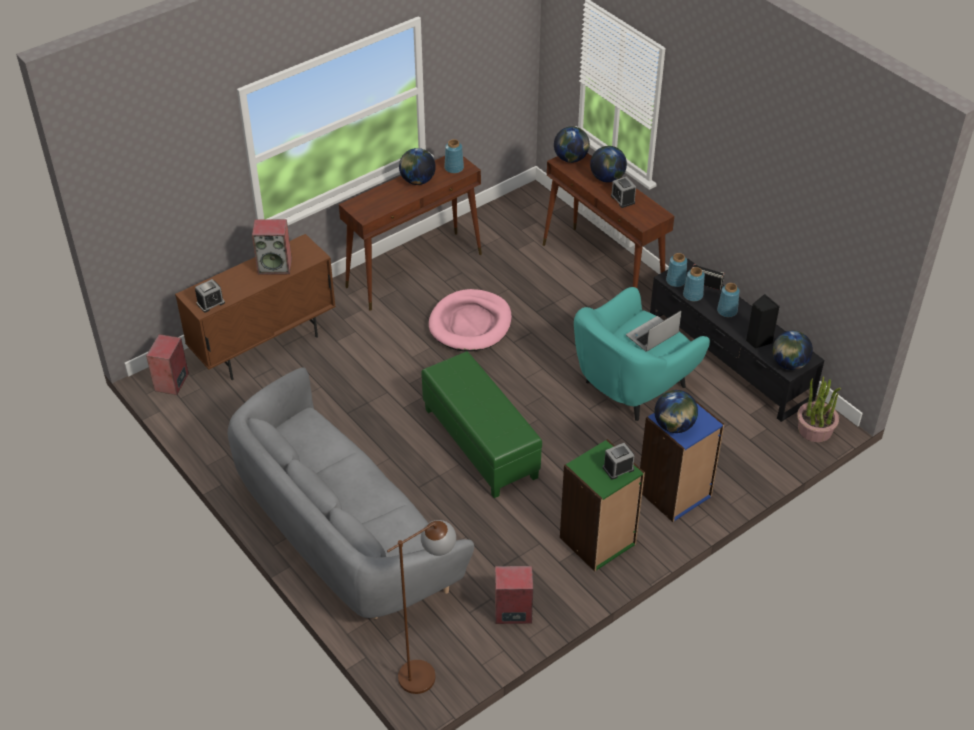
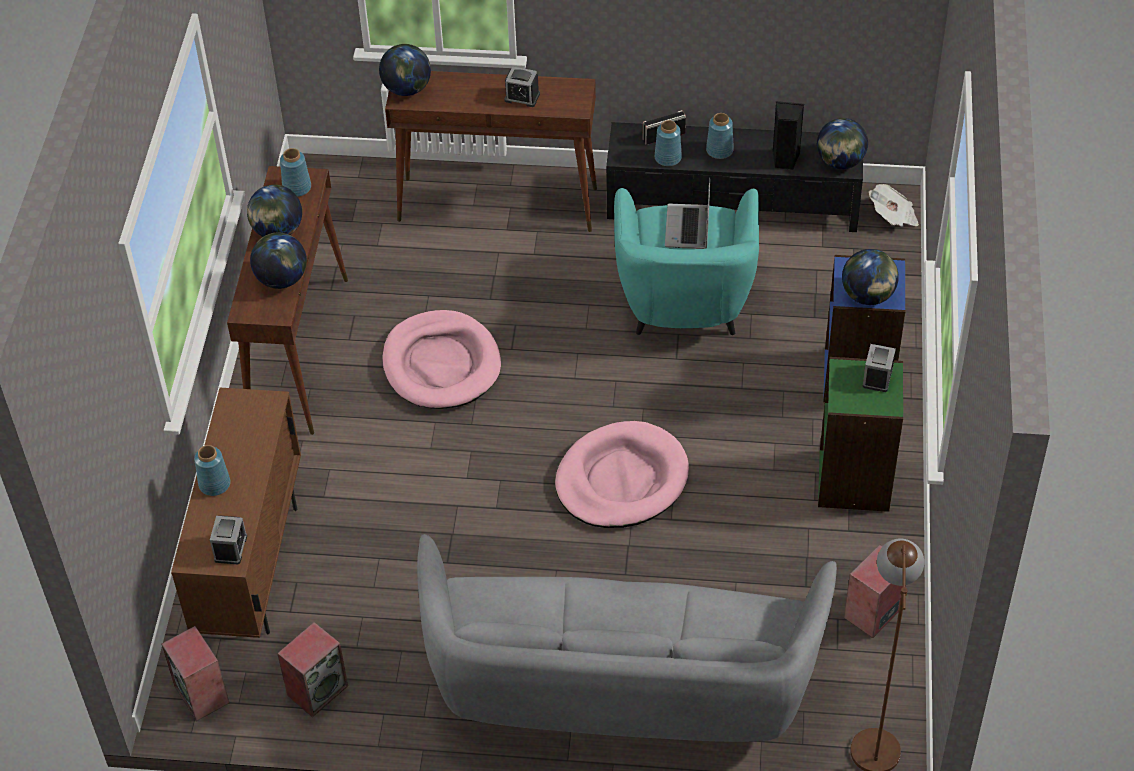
camera: 45 degrees left, 5 degrees up
(275, 266) = (241, 449): speaker -> speaker (317, 689)
(479, 443) = (621, 480): green ottoman -> pink dog bed
(607, 178) = (474, 84): globe -> globe (282, 279)
(675, 281) = (632, 154): blue vase -> blue vase (214, 484)
(815, 430) = (893, 217): potted plant -> newspaper

